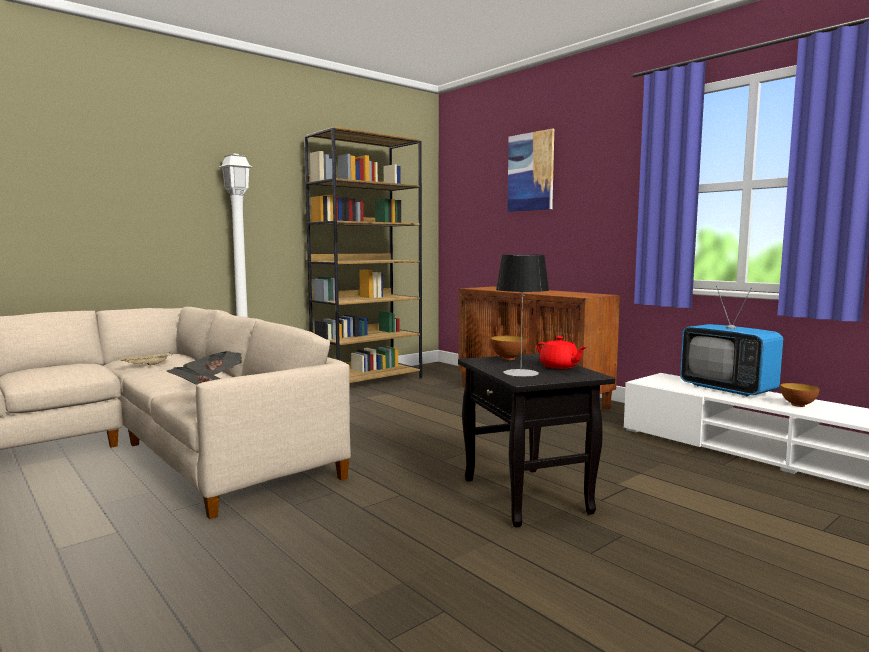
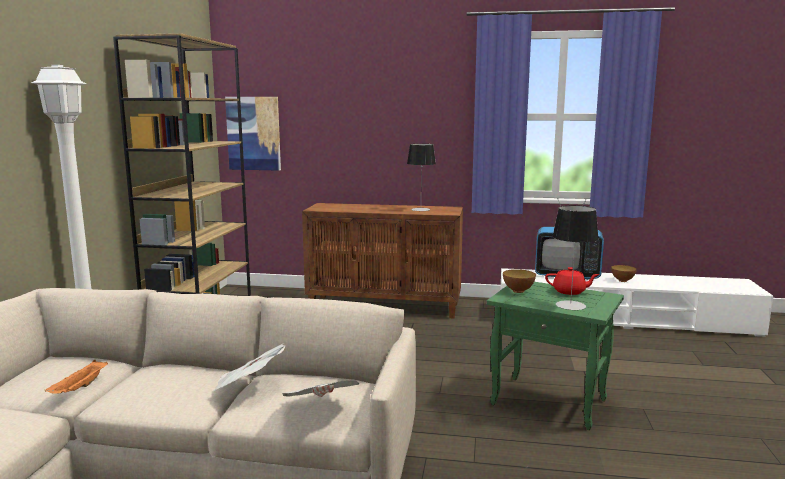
camera: 40 degrees left, 5 degrees up
(145, 365) = (79, 388): beige tray -> orange tray
(528, 497) = (551, 402): black side table -> green side table
(530, 172) = (347, 87): picture -> picture (253, 133)
(564, 293) = (420, 209): none -> table lamp

